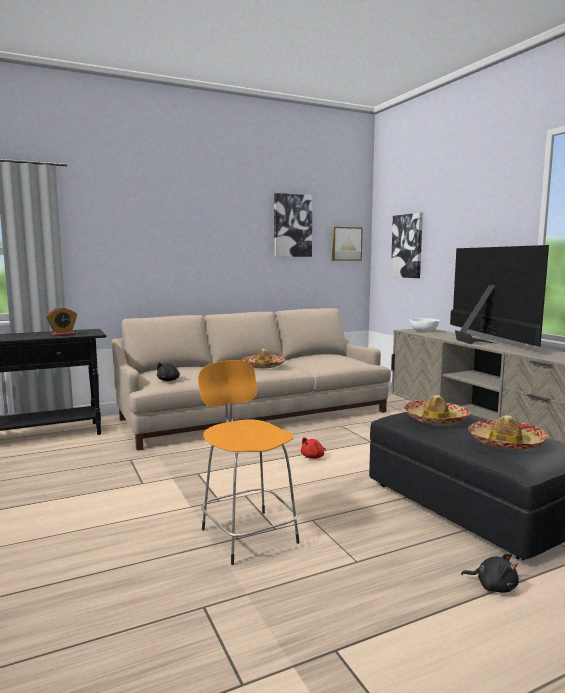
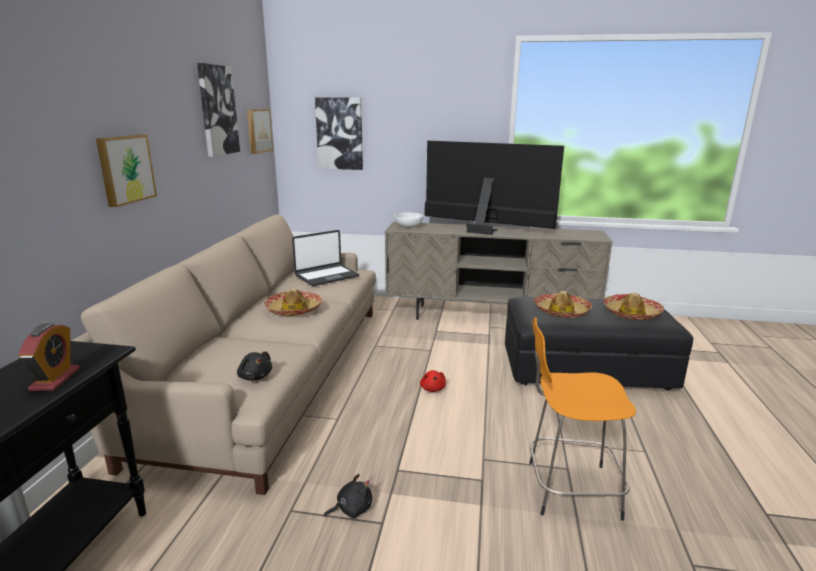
camera: 55 degrees left, 10 degrees up
(189, 255) = (125, 169): none -> picture
(334, 359) = (326, 276): none -> laptop
(493, 586) = (698, 414): black plush toy -> black plush toy (352, 509)

